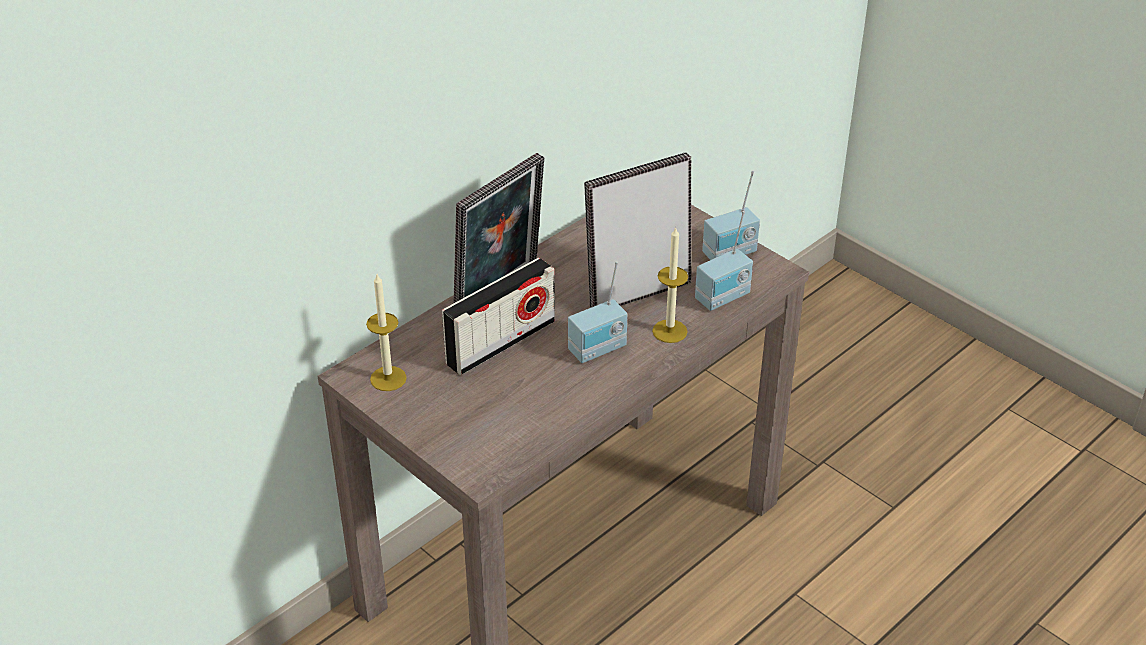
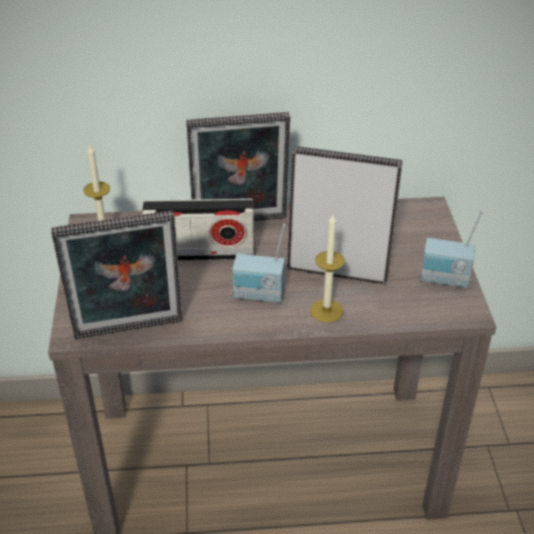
camera: 40 degrees right, 0 degrees up
(527, 443) = (129, 332): none -> picture frame
(723, 298) = (398, 309): radio -> none

